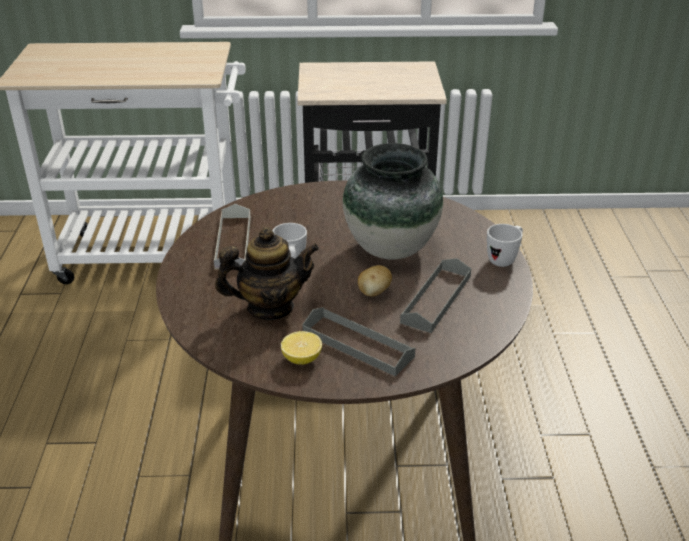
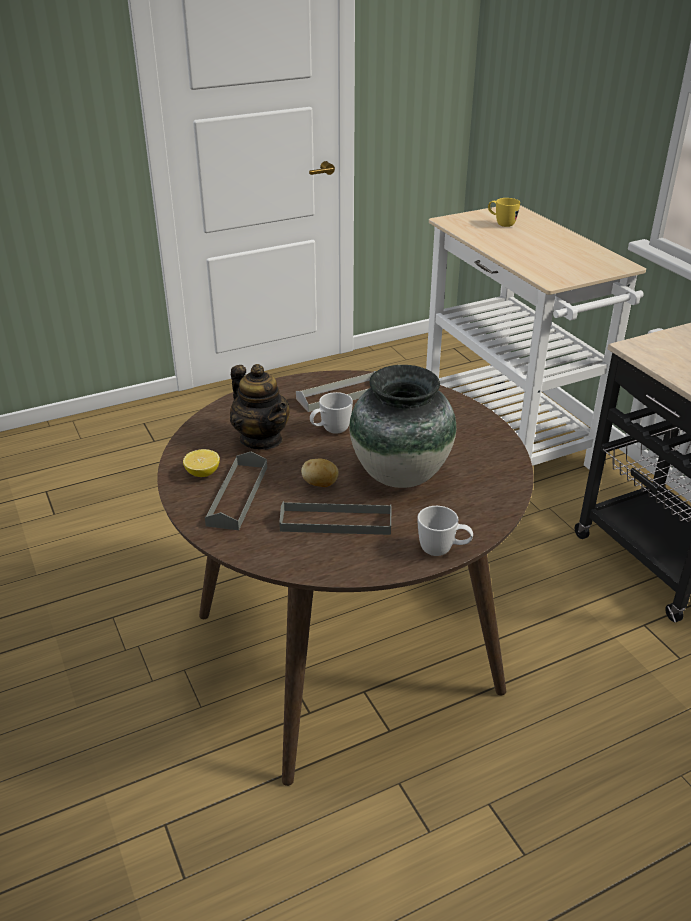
camera: 65 degrees right, 0 degrees up
(63, 61) = (501, 224): none -> yellow mug

